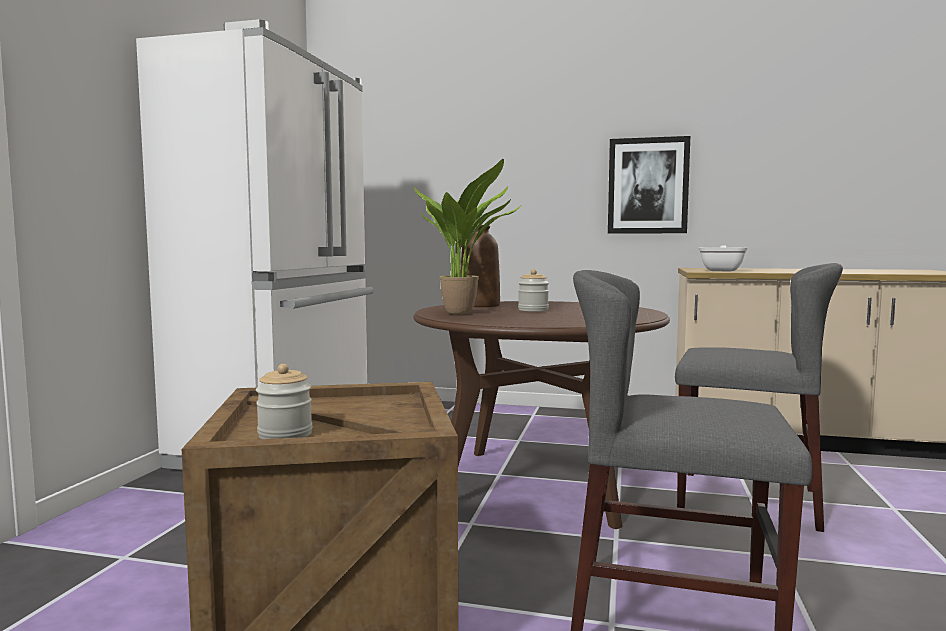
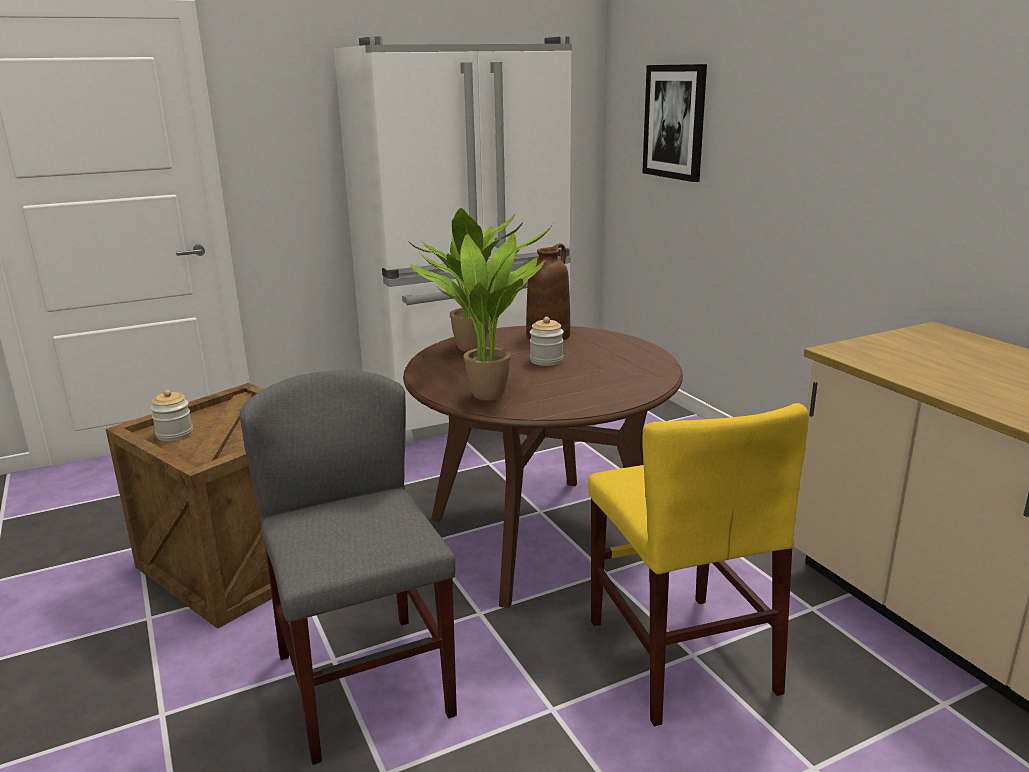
camera: 50 degrees right, 15 degrees up
(576, 320) = (491, 394): none -> potted plant
(648, 186) = (917, 184): picture -> picture (675, 122)
(722, 270) = (886, 354): frying pan -> none
(747, 499) = (680, 655): grey chair -> yellow chair

